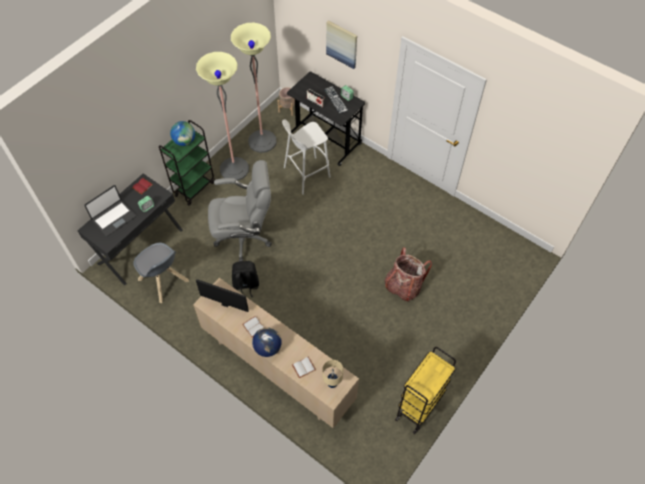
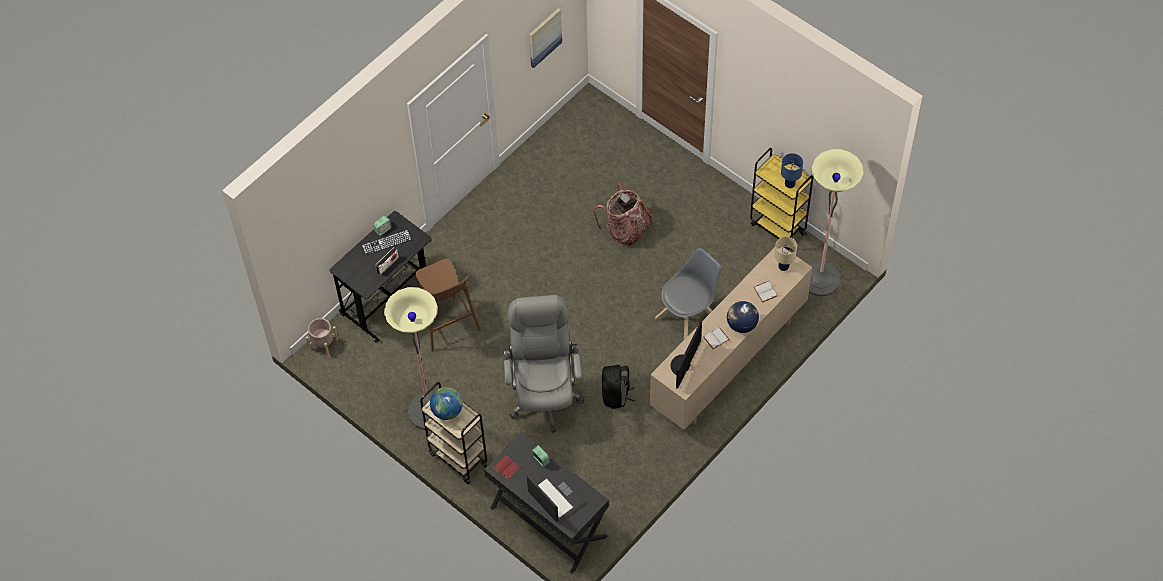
camera: 85 degrees left, 0 degrees up
(164, 281) = (605, 489): grey chair -> grey chair (688, 317)
(194, 188) = (457, 460): green cart -> beige cart
(262, 141) = (382, 377): floor lamp -> floor lamp (820, 279)
(306, 174) = (447, 324): white stool -> brown stool
(342, 44) = (353, 194): picture -> picture (544, 37)
(420, 383) = (790, 185): none -> blue table lamp

